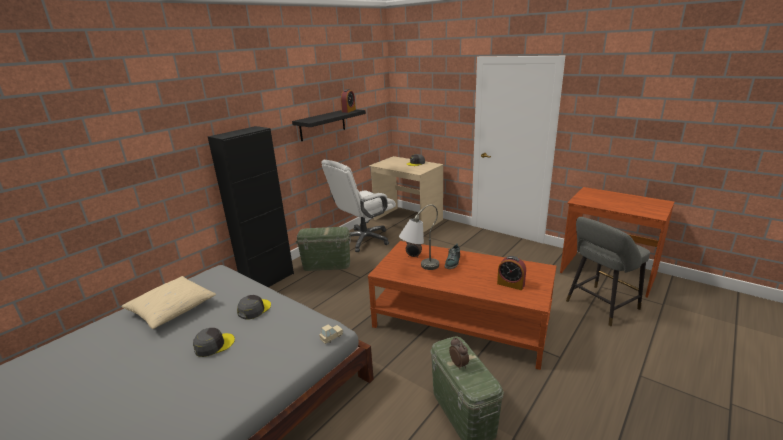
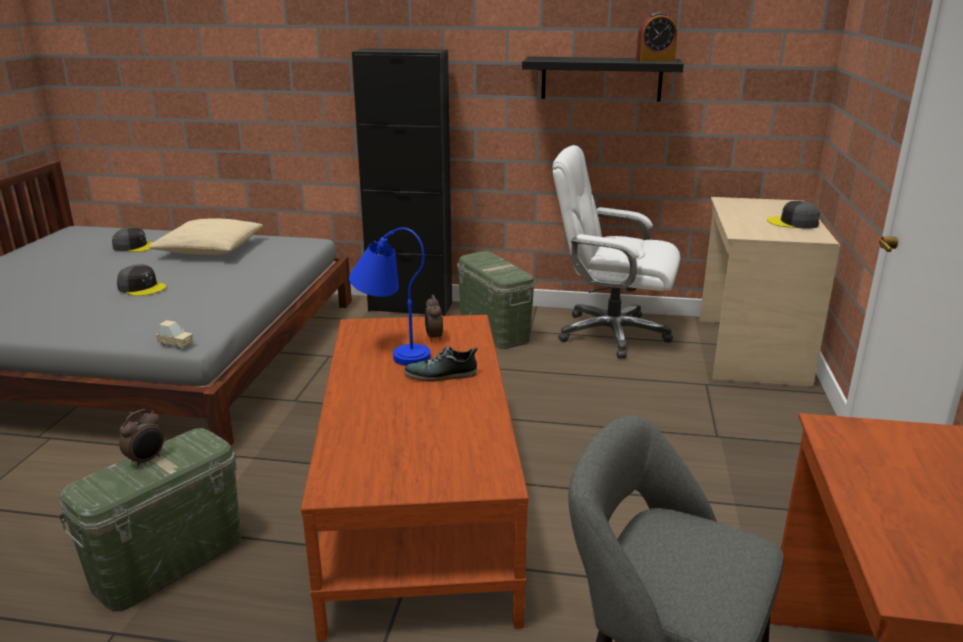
camera: 60 degrees right, 0 degrees up
(254, 309) = (226, 285): grey cap -> grey cap (135, 246)
(419, 268) = (391, 351): grey table lamp -> blue table lamp
(510, 284) = (390, 449): alarm clock -> none

